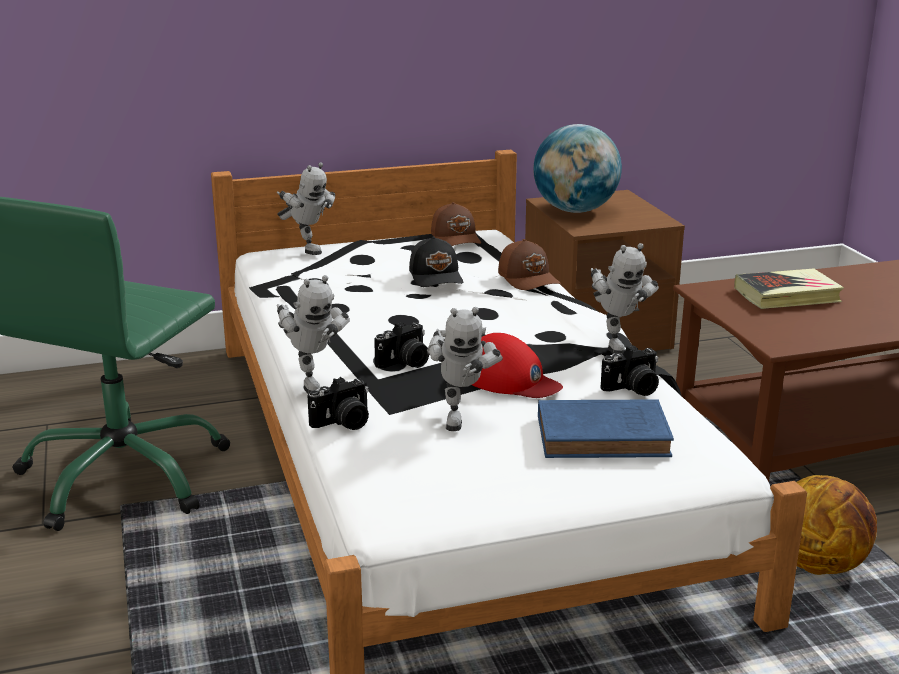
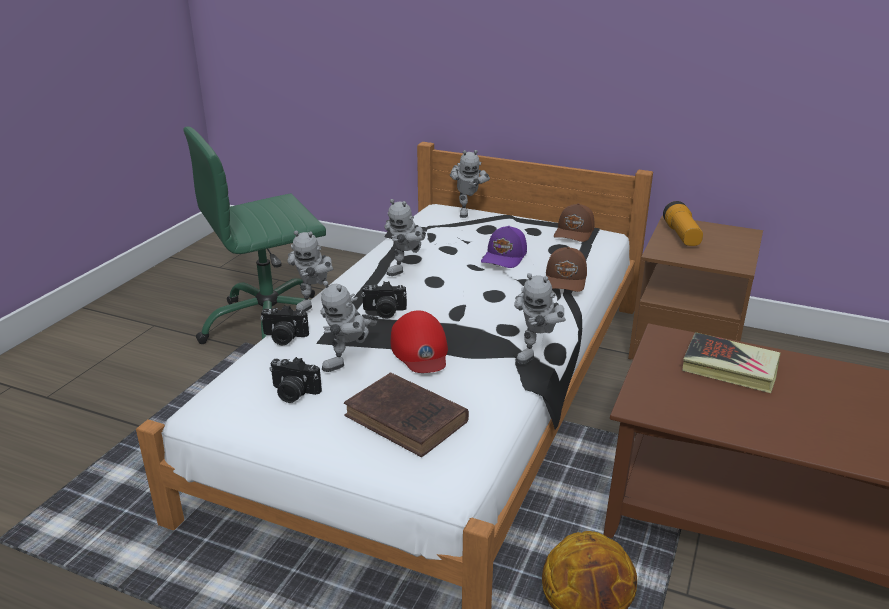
camera: 40 degrees right, 5 degrees up
(354, 318) = (407, 269): none -> toy robot
(437, 276) = (505, 257): black cap -> purple cap
(575, 210) = (681, 236): globe -> flashlight
(606, 436) = (408, 420): blue book -> brown book
(633, 389) = (489, 393): camera -> camera (293, 393)

